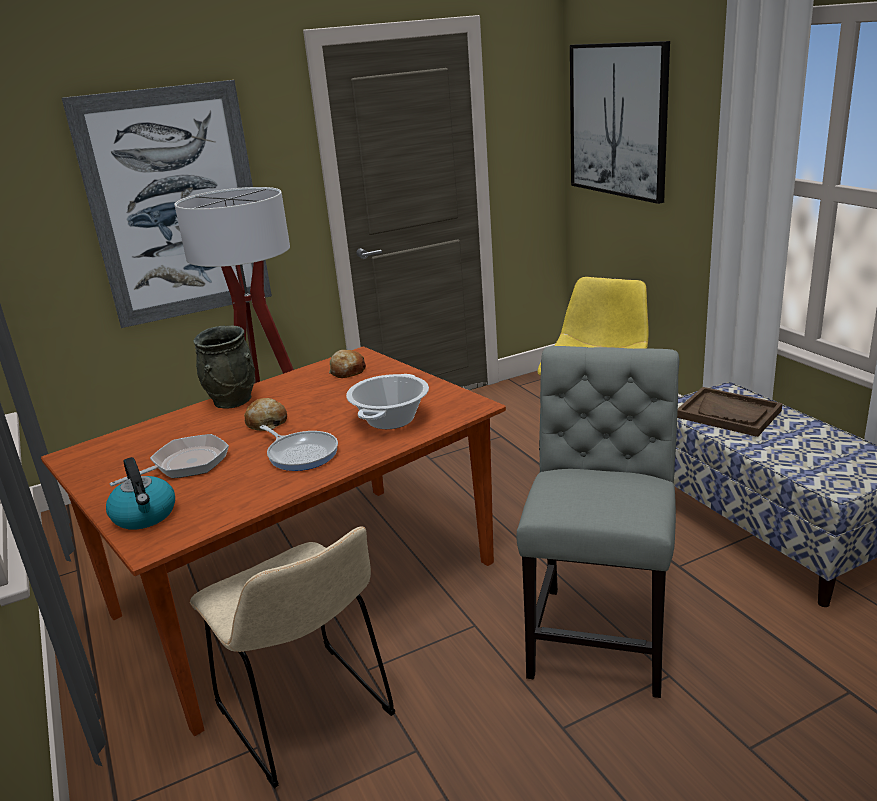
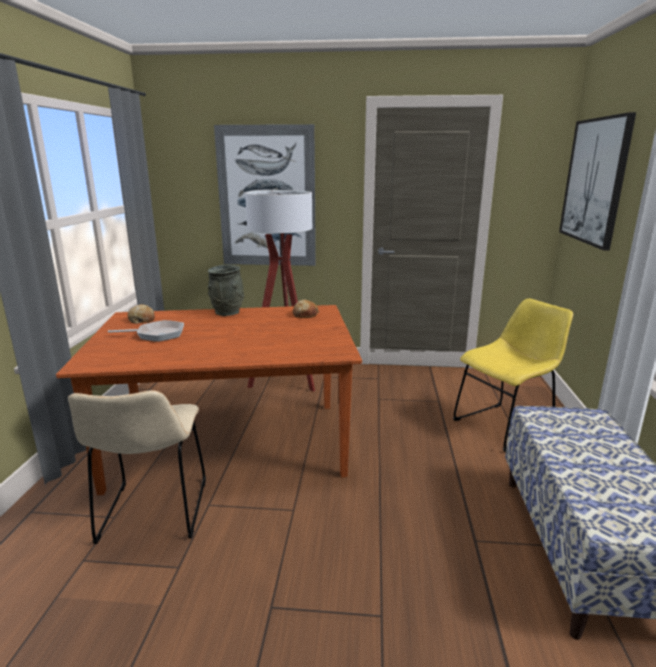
camera: 30 degrees right, 5 degrees down
(145, 516) = (102, 351): kettle -> none
(266, 422) = (224, 327): bread -> bread (142, 320)
(301, 454) = (212, 347): frying pan -> none
(390, 420) = (284, 346): cooking pot -> none
(601, 632) = (366, 557): grey chair -> none
(728, 414) = (573, 432): brown tray -> none

